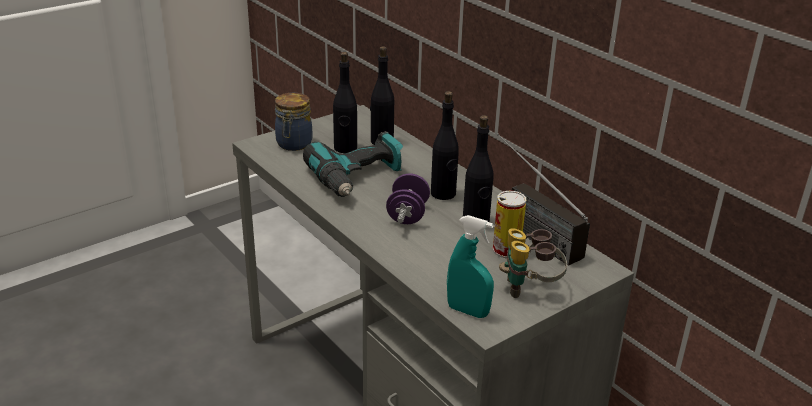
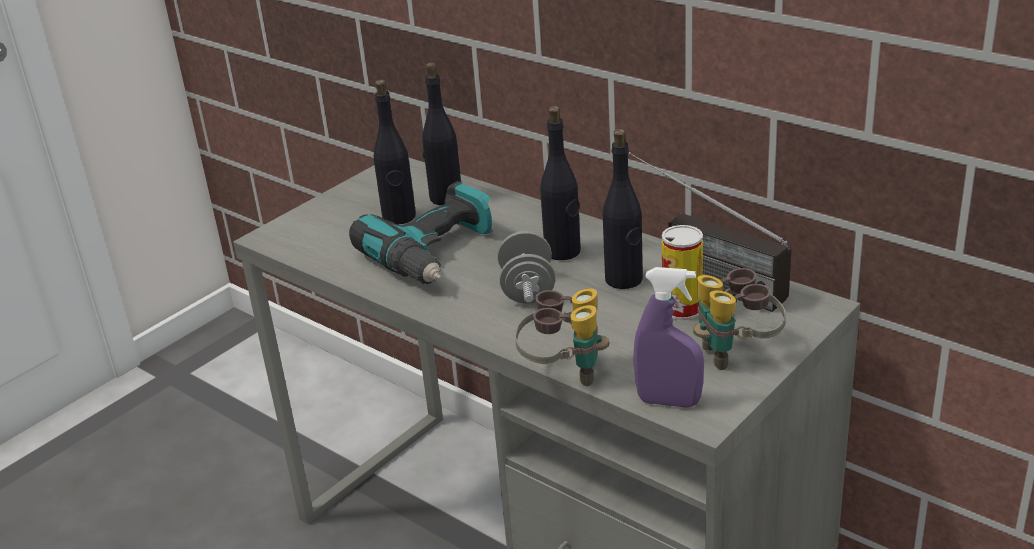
camera: 10 degrees left, 0 degrees up
(293, 144) = (323, 226): jar -> none
(406, 276) = (564, 373): none -> binoculars
(407, 215) = (527, 290): purple dumbbell -> grey dumbbell
(467, 311) = (668, 401): turquoise spray bottle -> purple spray bottle

